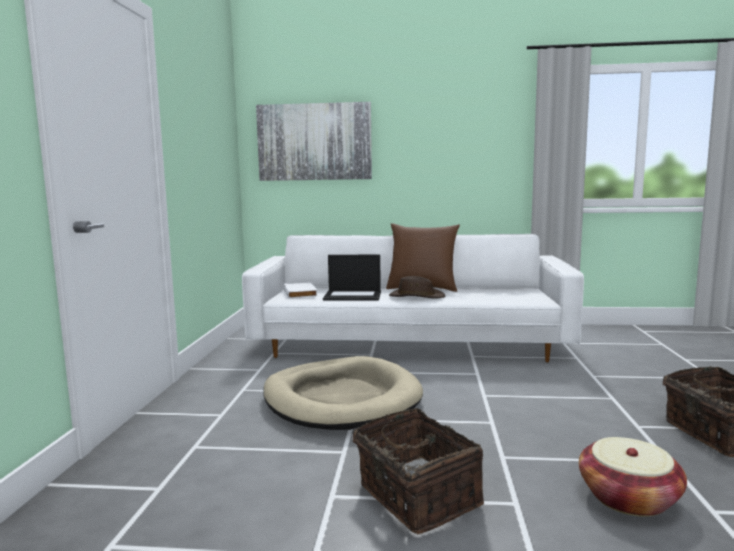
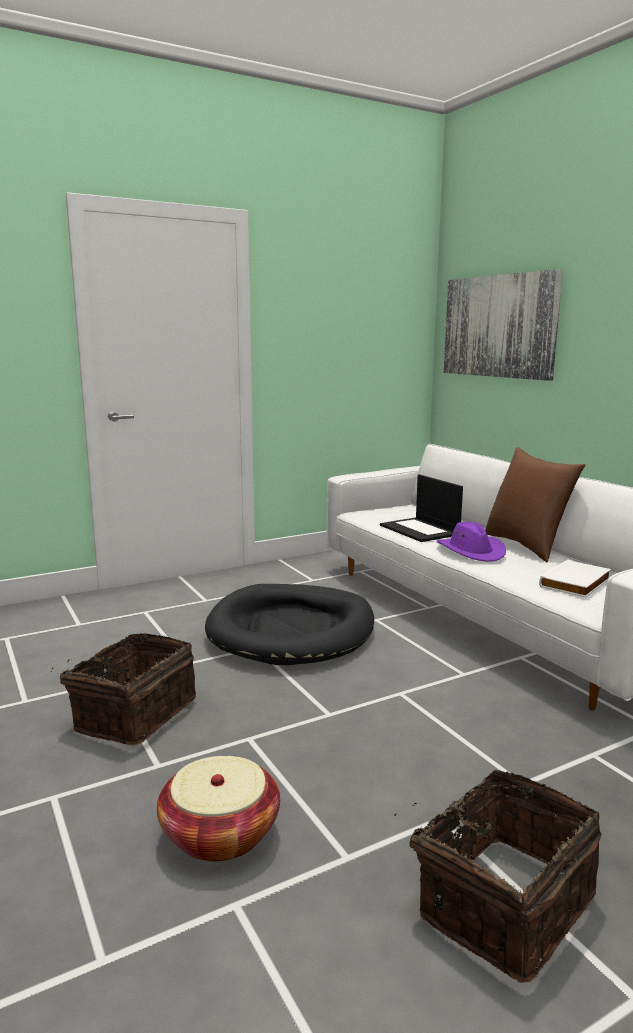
camera: 55 degrees right, 5 degrees up
(301, 293) = (393, 513): white book -> white book (576, 583)
(341, 399) = (291, 630): beige dog bed -> black dog bed
(416, 296) = (471, 551): brown hat -> purple hat

